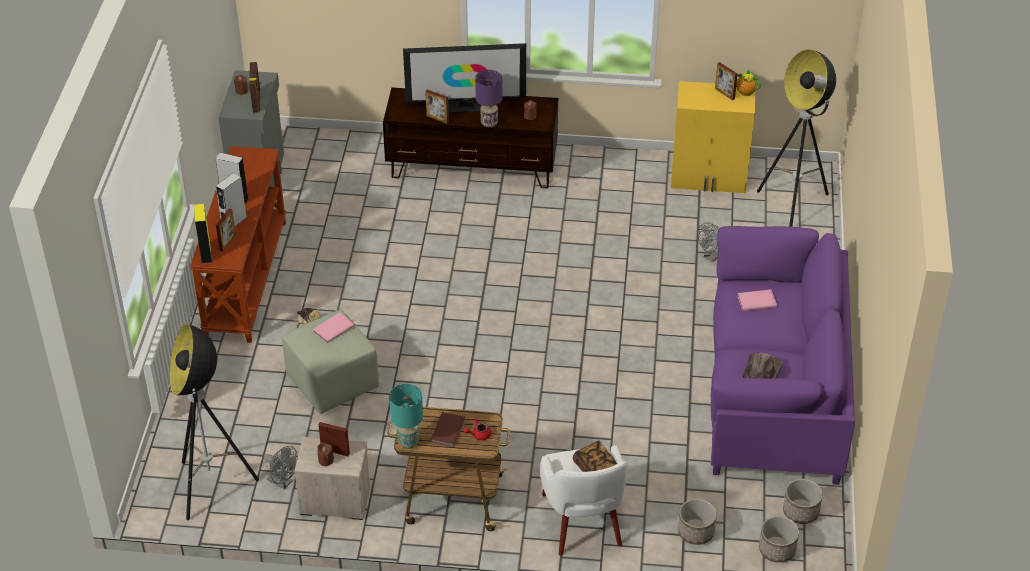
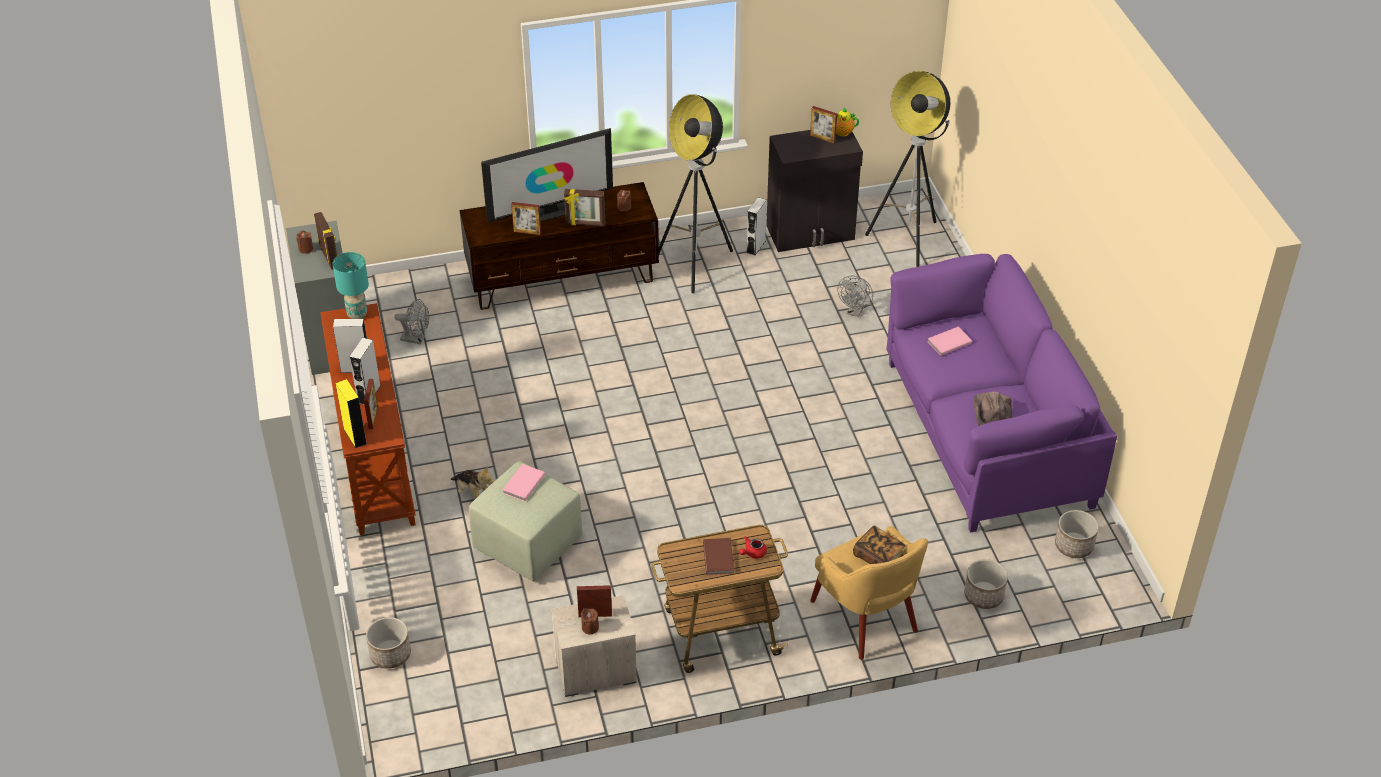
camera: 20 degrees left, 0 degrees up
(212, 487) = (452, 695): floor lamp -> floor lamp (696, 265)
(283, 482) = (528, 667): grey fan -> grey fan (416, 339)
(408, 442) = (684, 581): turquoise table lamp -> turquoise table lamp (357, 314)
(489, 123) = (585, 224): purple table lamp -> picture frame
(582, 522) = (865, 618): white armchair -> yellow armchair
(653, 179) = (755, 246): none -> grey speaker
(709, 178) = (811, 233): yellow cabinet -> black cabinet
(776, 550) = (1071, 590): planter -> planter (390, 654)

